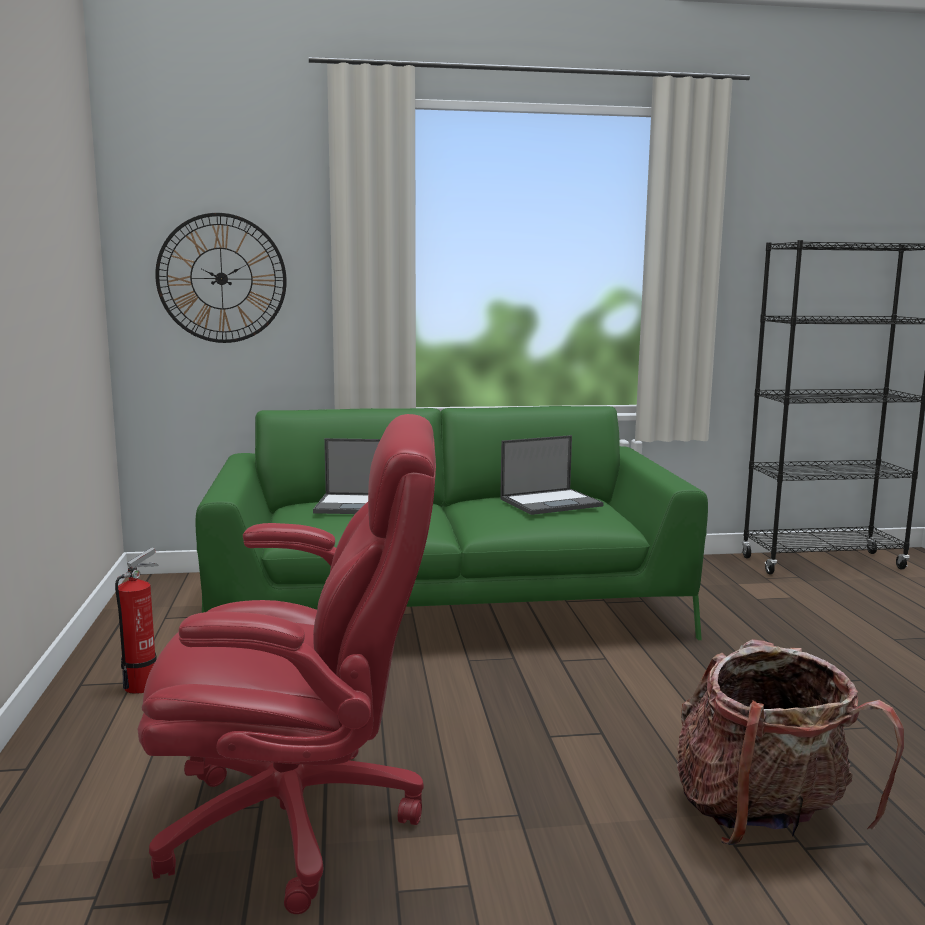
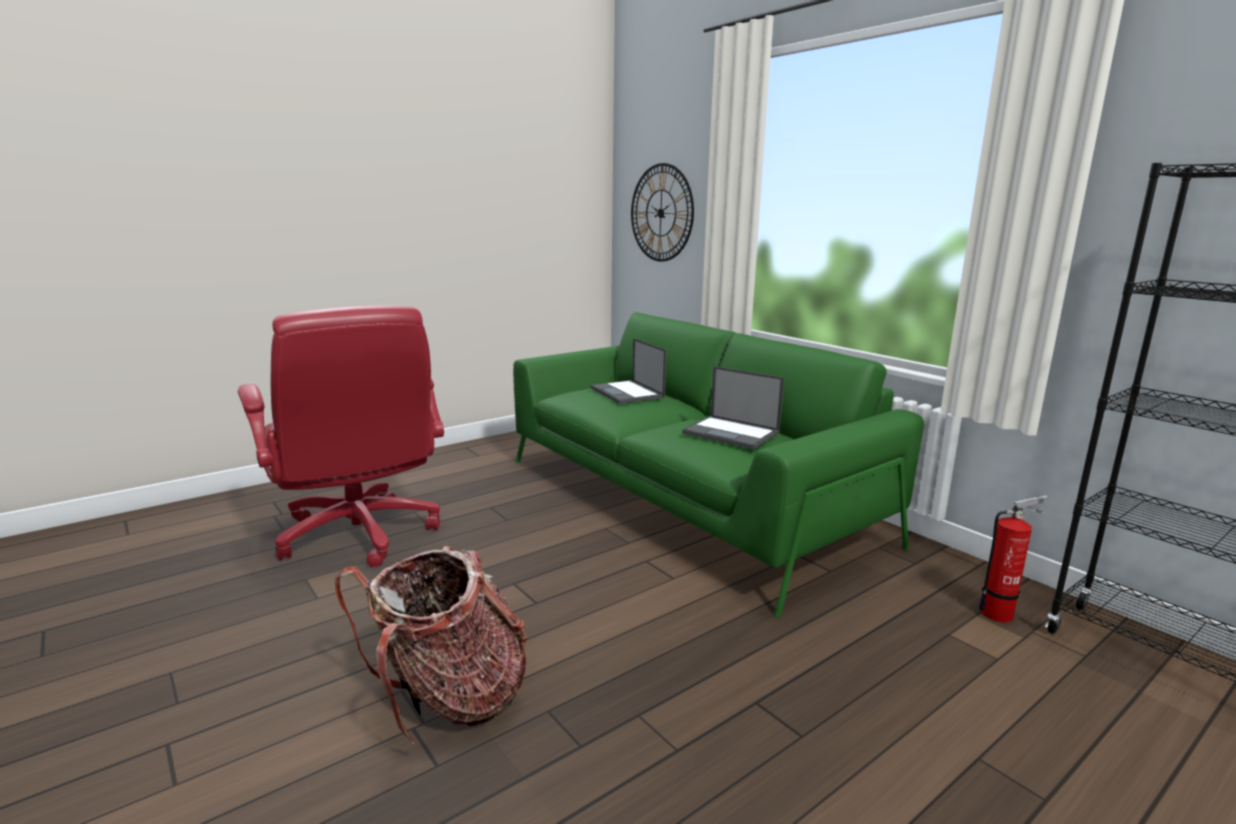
camera: 60 degrees right, 5 degrees up
(144, 684) = (479, 459): fire extinguisher -> fire extinguisher (1000, 614)

